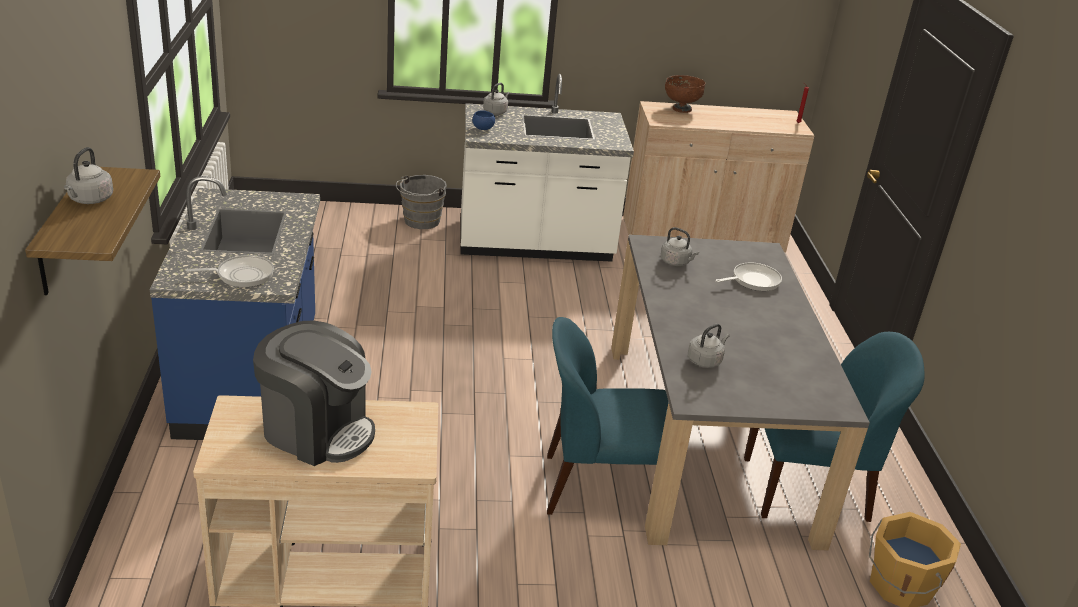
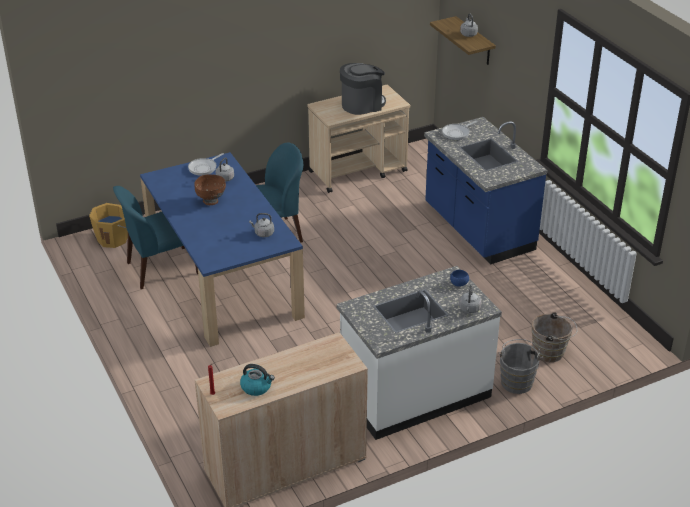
camera: 160 degrees right, 5 degrees up
(317, 430) = (362, 105): coffee machine -> coffee machine turned 150 degrees clockwise
(354, 229) = (551, 353): none -> brown bucket
(681, 109) = (325, 370): brown bowl -> brown bowl (211, 201)
(706, 437) = (223, 279): grey dining table -> blue dining table
(753, 116) = (256, 387): none -> kettle
(753, 280) = (213, 235): frying pan -> frying pan (204, 168)

